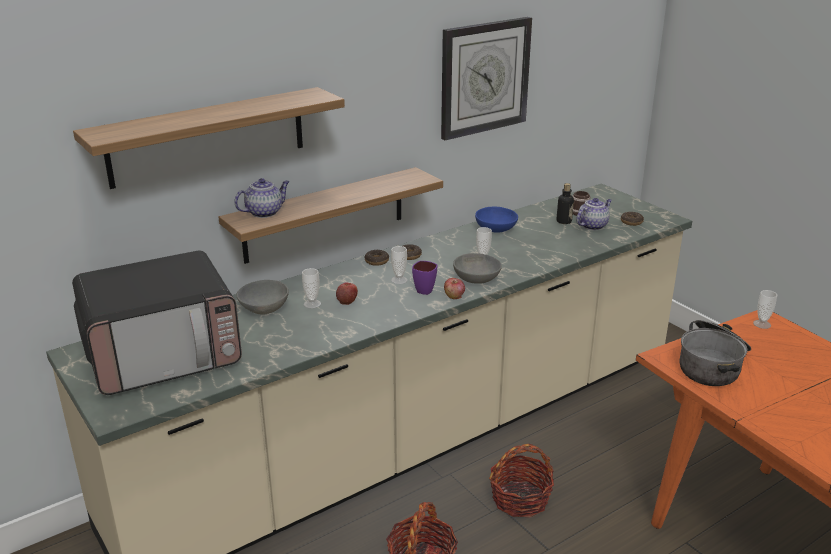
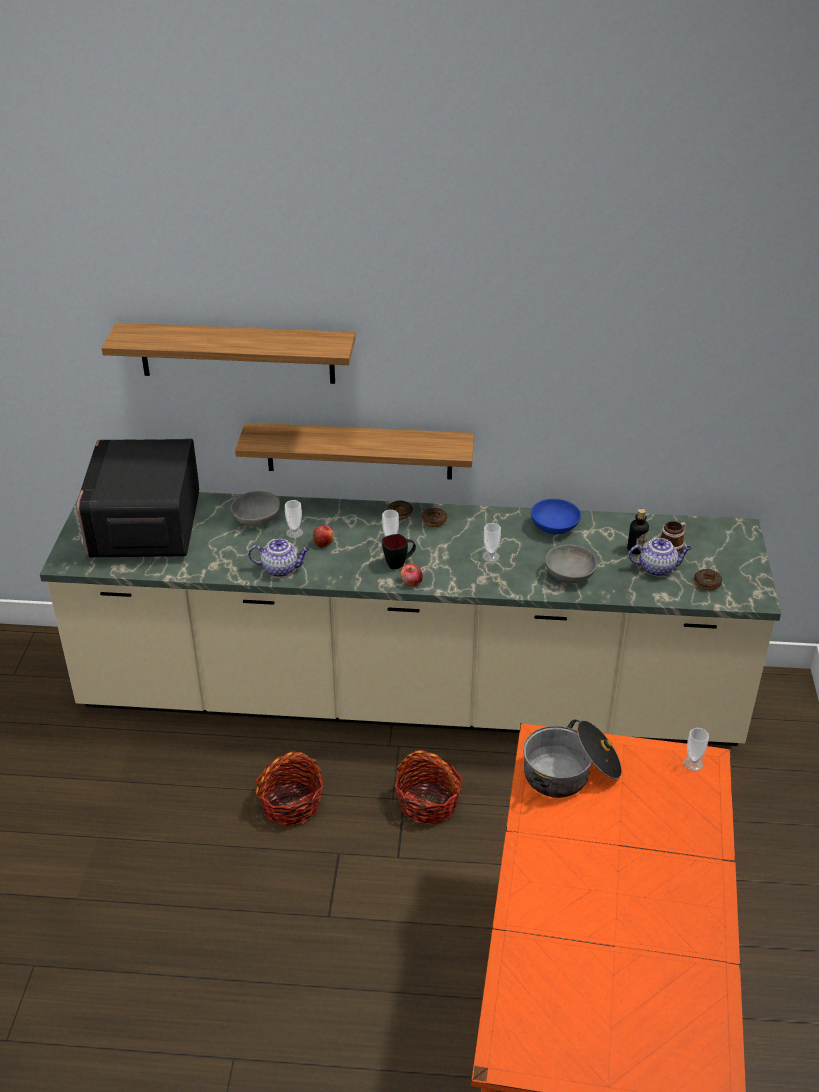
camera: 40 degrees right, 10 degrees up
(164, 354) = (145, 527): microwave -> microwave turned 75 degrees clockwise
(264, 212) = (280, 434): teapot -> teapot (281, 569)
(426, 289) = (399, 563): purple mug -> black mug
(477, 279) = (455, 574): grey bowl -> grey bowl (570, 575)
(484, 77) = (575, 361): wall clock -> none

